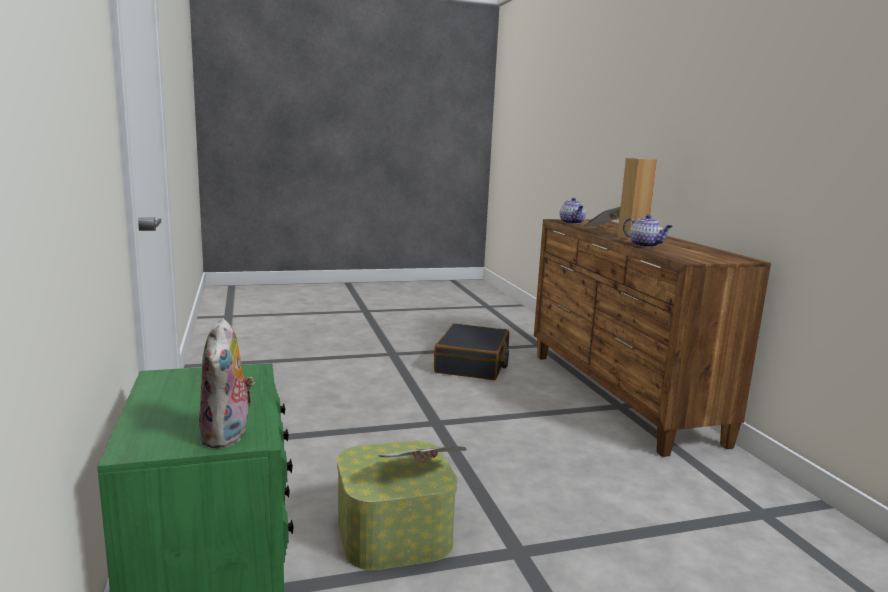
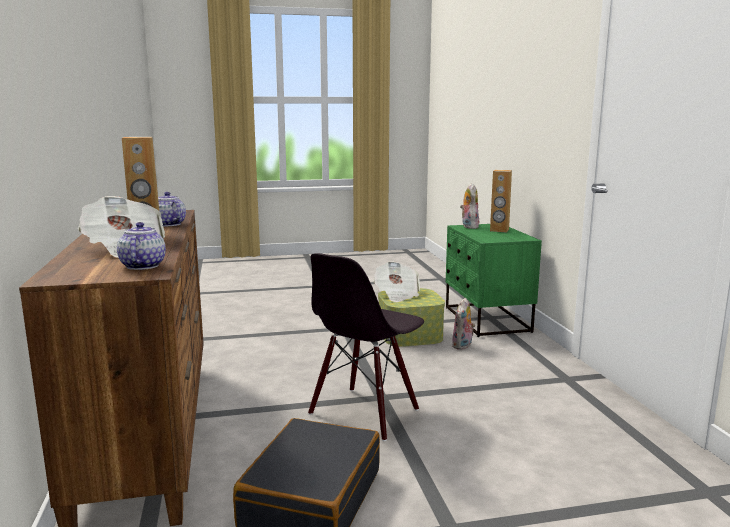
camera: 175 degrees left, 0 degrees up
(171, 412) = (499, 230): none -> brown speaker
(312, 501) = (463, 346): none -> plush toy
(450, 409) = (364, 413): none -> black chair

